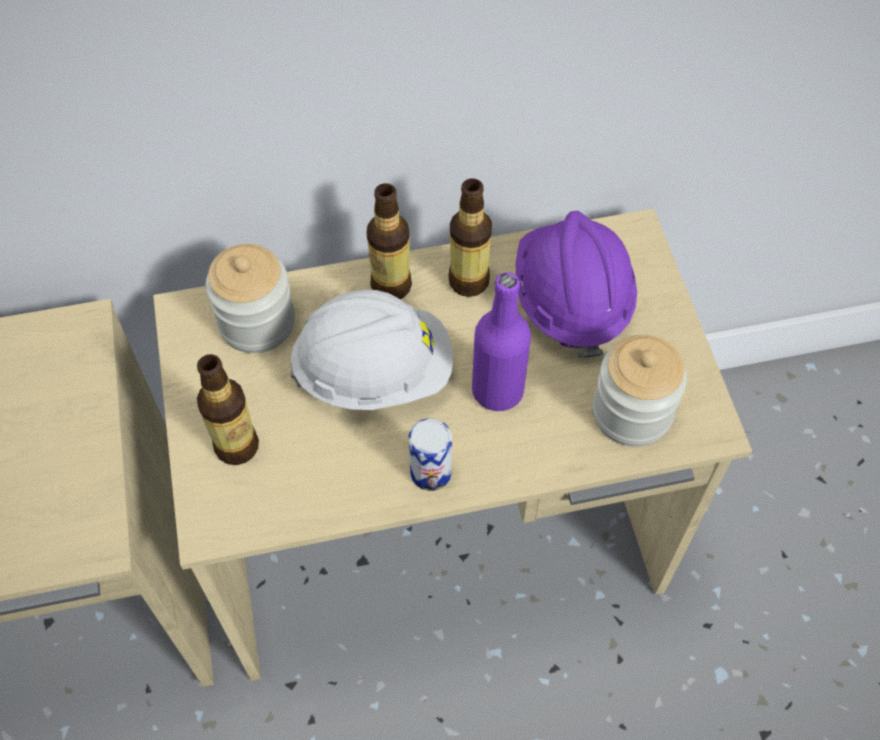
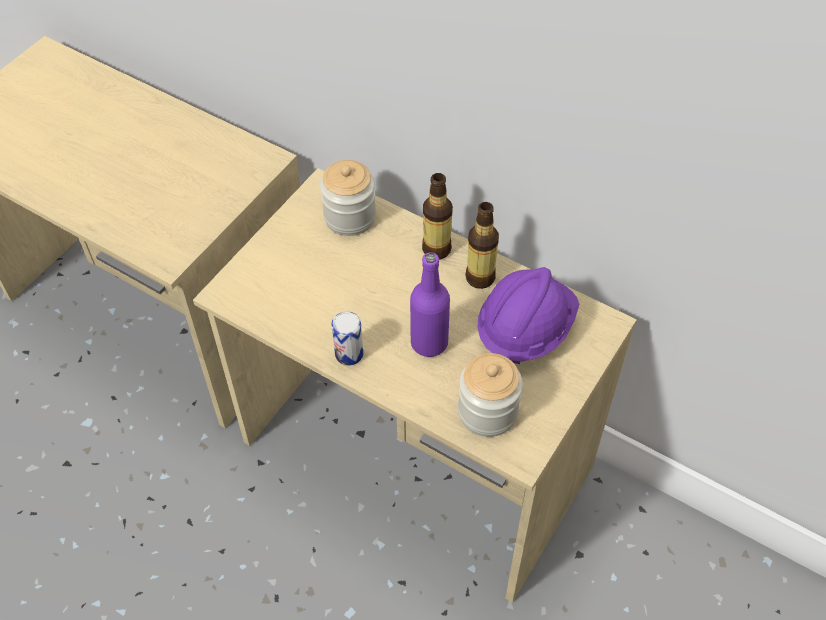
camera: 45 degrees right, 5 degrees down
(237, 446) = (275, 267): bottle -> none
(374, 372) = (378, 285): white hard hat -> none

